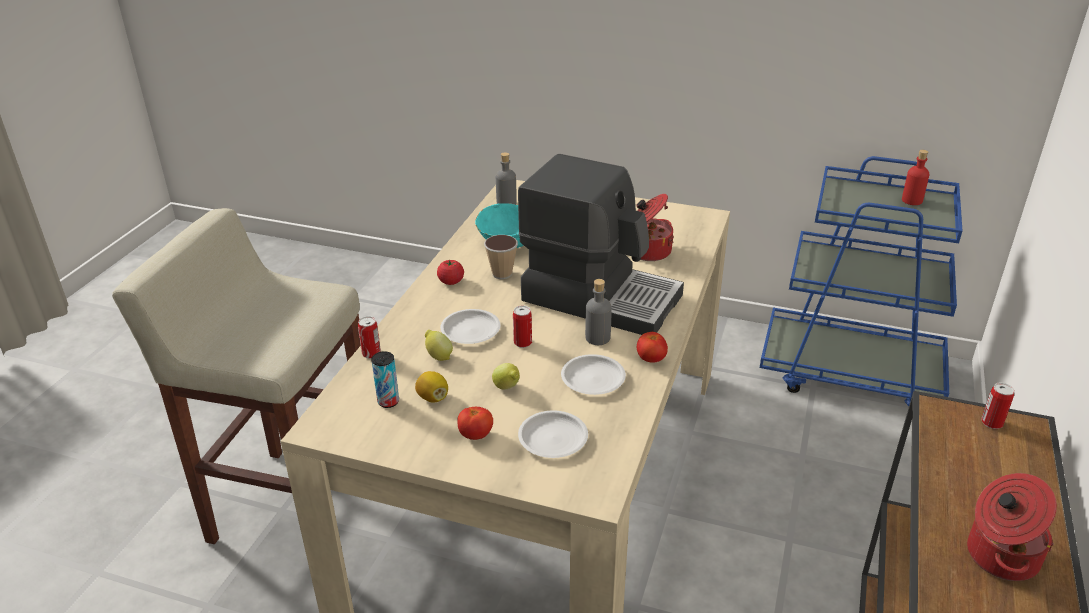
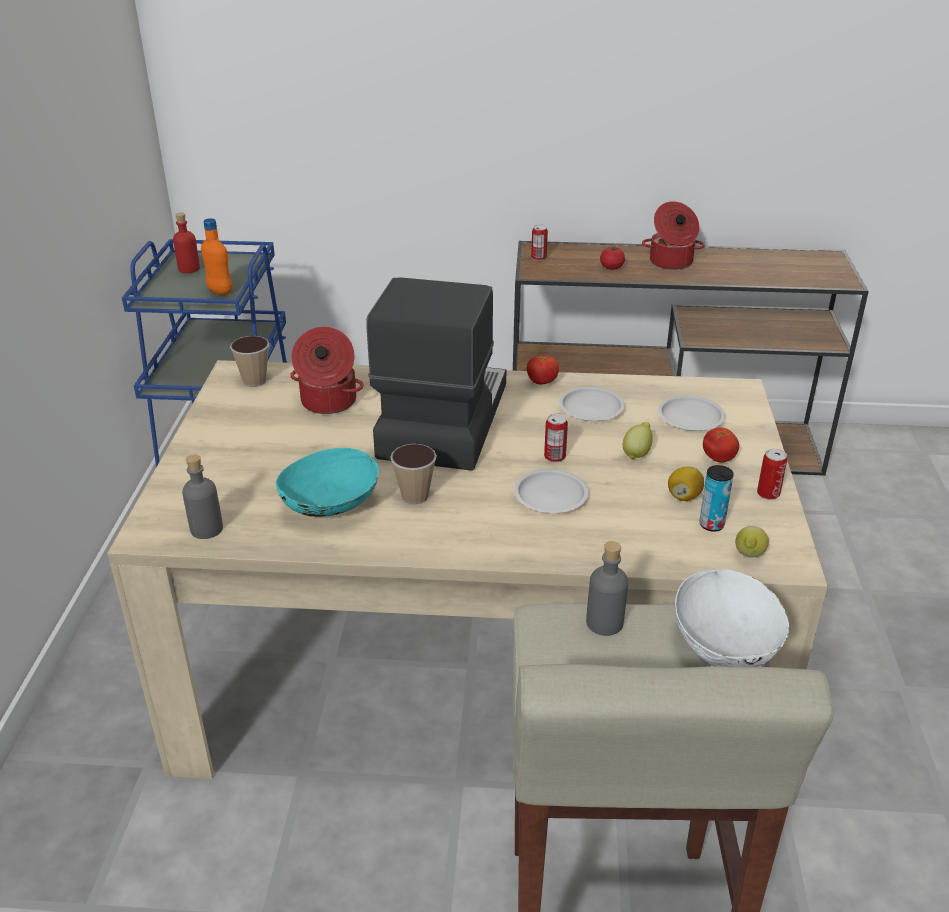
camera: 105 degrees left, 0 degrees up
(251, 353) = (726, 647): none -> white bowl
(371, 353) = (638, 561): can -> can (768, 494)
(438, 356) = (612, 508): lemon -> lemon (748, 556)
(451, 281) = (449, 534): tomato -> tomato (611, 267)
(597, 338) = (521, 414): grey bottle -> grey bottle (604, 623)
(690, 223) = (254, 381): none -> cup
(861, 213) = (220, 291): none -> orange bottle

